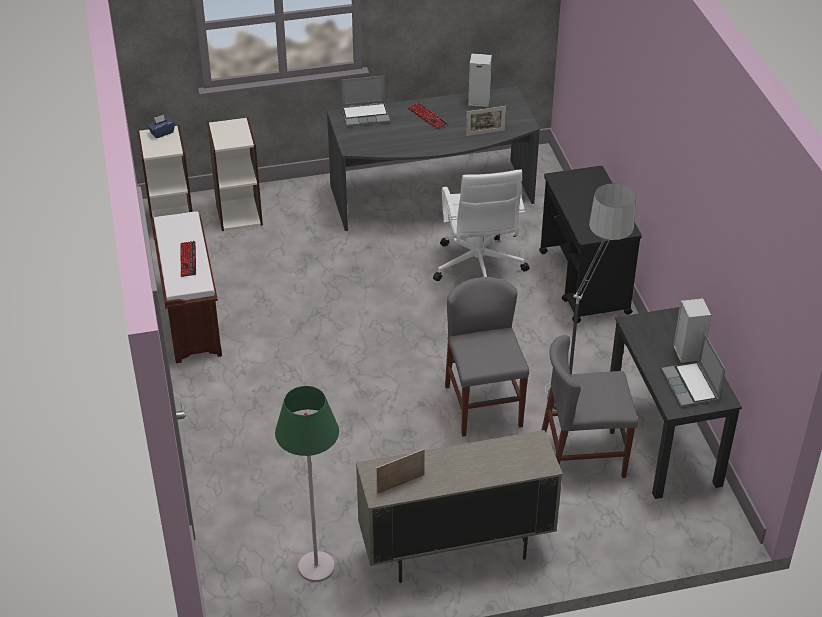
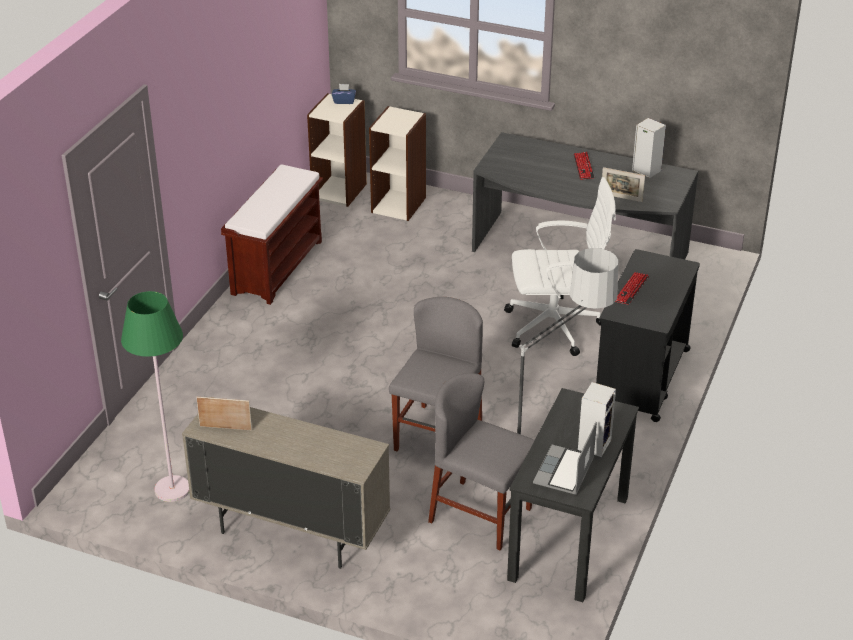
camera: 35 degrees right, 5 degrees down
(188, 260) = (270, 204): keyboard -> keyboard (631, 289)
(366, 115) = (530, 147): laptop -> none
(478, 268) = (556, 326): white office chair -> white office chair turned 120 degrees counterclockwise

